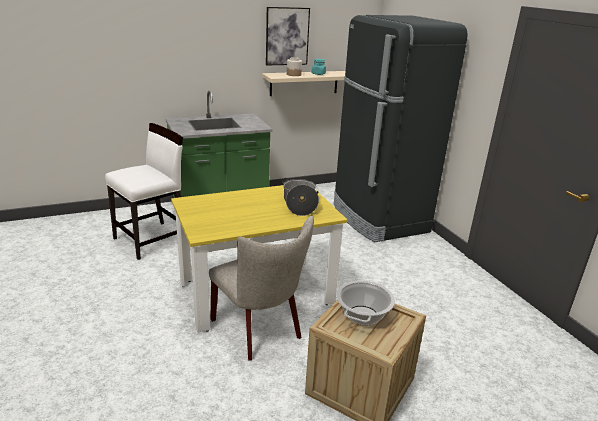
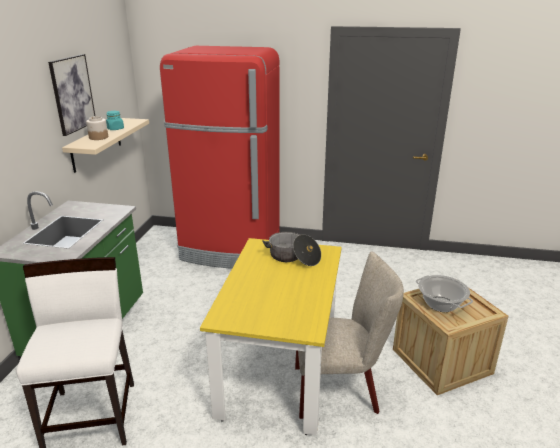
camera: 55 degrees left, 0 degrees up
(378, 218) = (231, 250): black fridge -> red fridge

